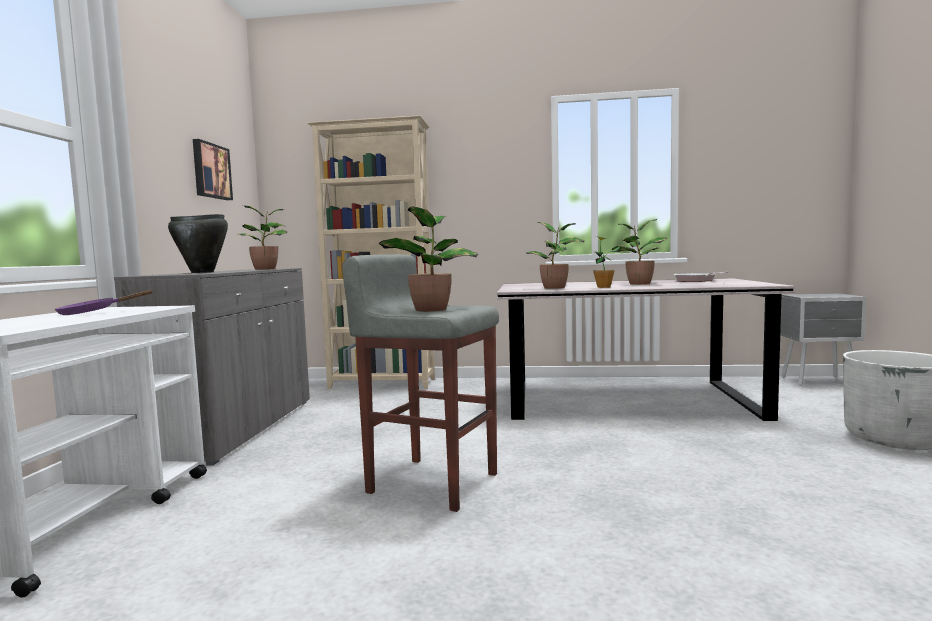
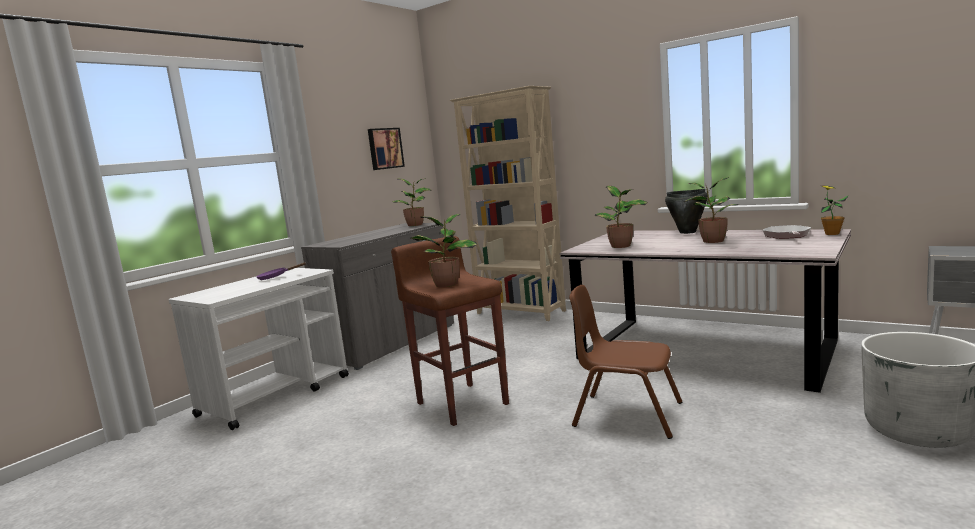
camera: 30 degrees right, 5 degrees up
(202, 272) = (358, 237): black cooking pot -> black cooking pot (688, 232)
(432, 482) = (462, 402): grey stool -> brown stool
(603, 287) = (660, 248): potted plant -> potted plant (832, 234)
(648, 464) = (627, 415): none -> brown chair

